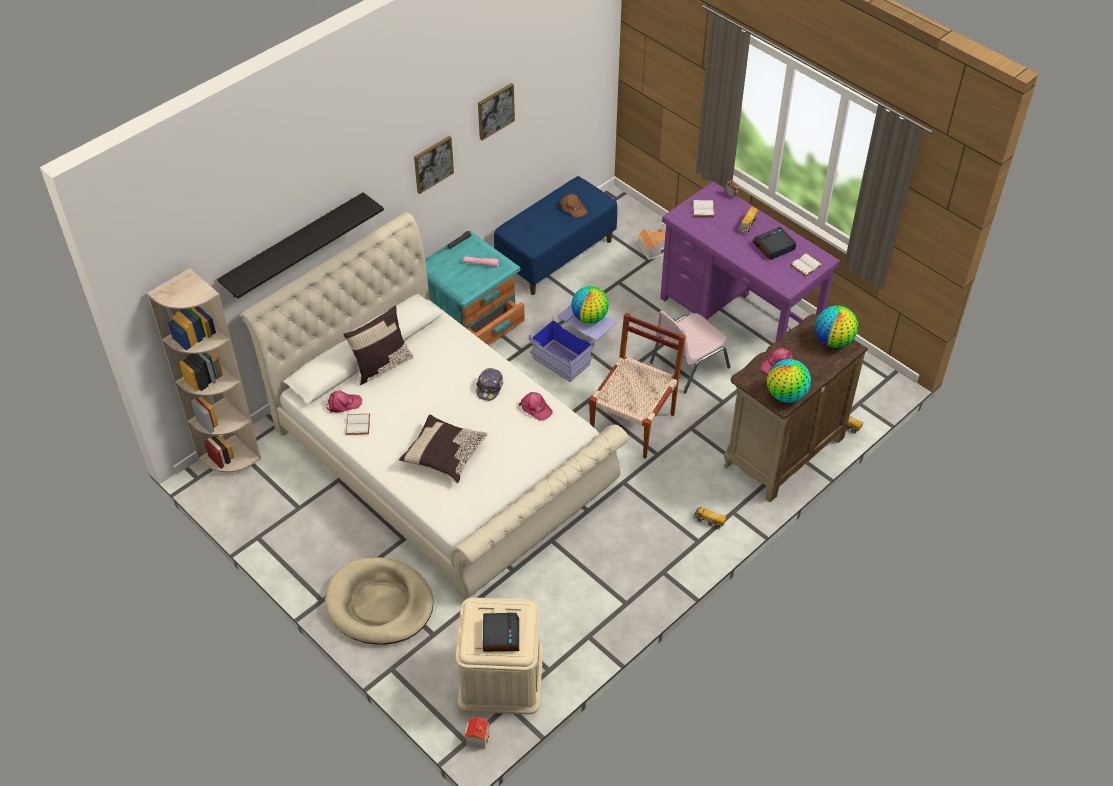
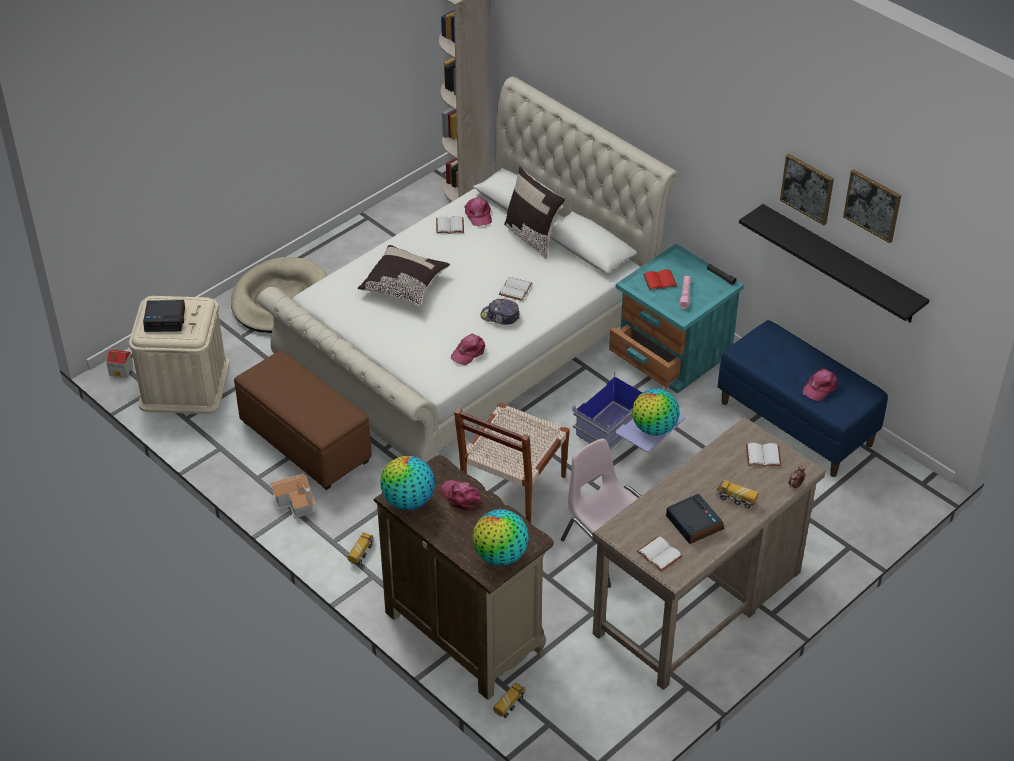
camera: 90 degrees right, 5 degrees down
(294, 246) = (577, 77): black shelf -> black shelf (841, 264)
(433, 164) = (725, 162): picture -> picture (872, 205)
(453, 378) = (515, 289): none -> white book
(461, 278) = (660, 280): none -> red book
(573, 208) = (820, 387): brown cap -> pink cap
(580, 568) = (306, 442): none -> brown ottoman
(634, 423) = (512, 491): chair -> chair turned 90 degrees clockwise
(653, 247) = (829, 520): toy house -> toy house (296, 502)
(739, 319) = (698, 604): purple desk -> brown desk

